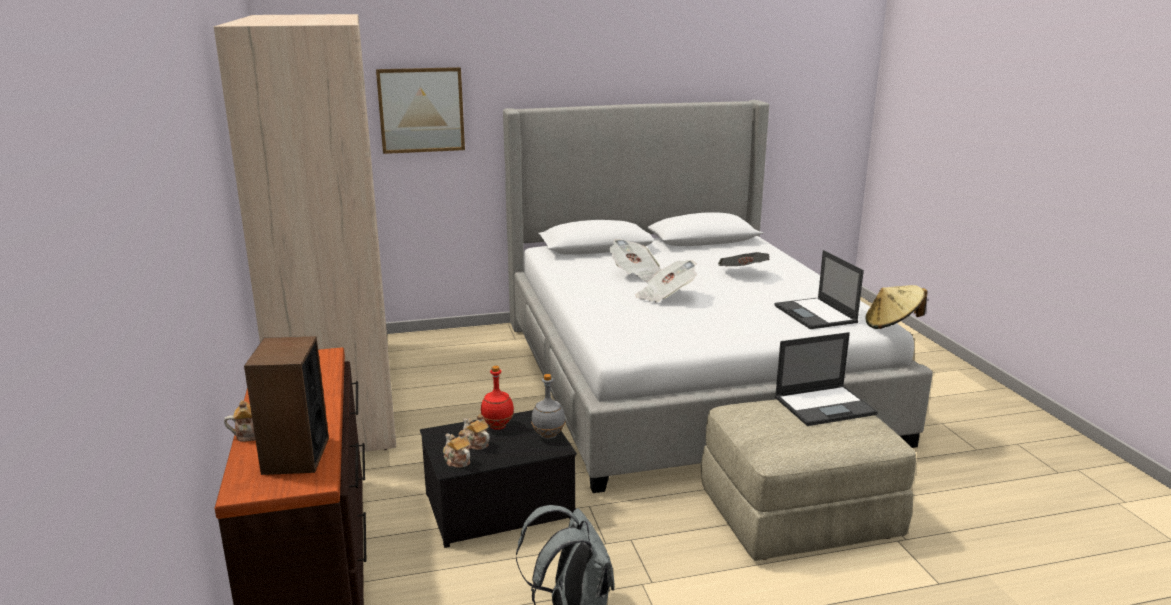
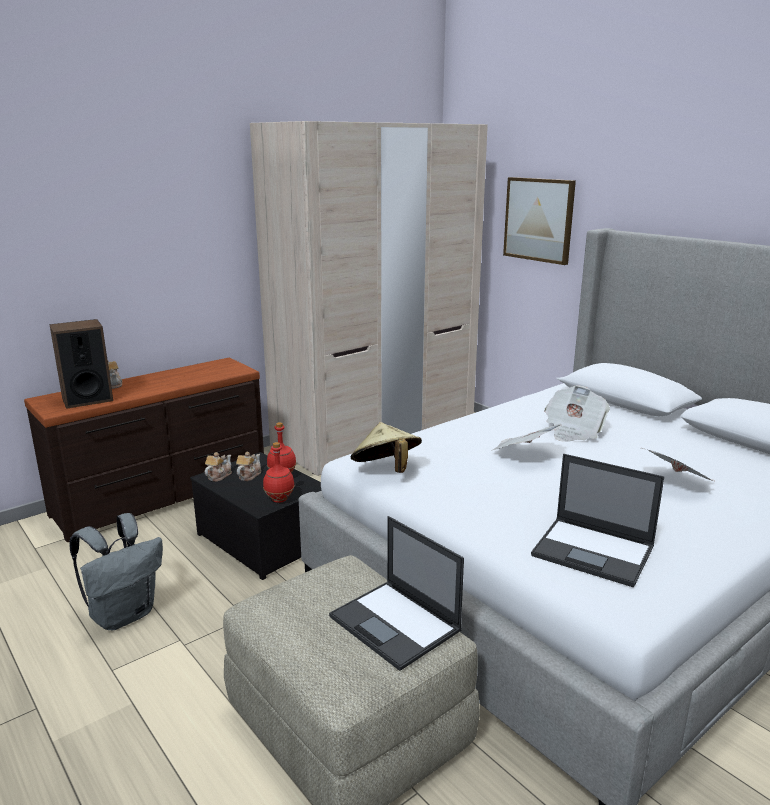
camera: 65 degrees right, 0 degrees up
(548, 435) = (280, 499): grey bottle -> red bottle
(816, 314) = (594, 552): laptop -> laptop turned 105 degrees counterclockwise
(892, 325) = (639, 622): beige hat -> beige hat (386, 470)

